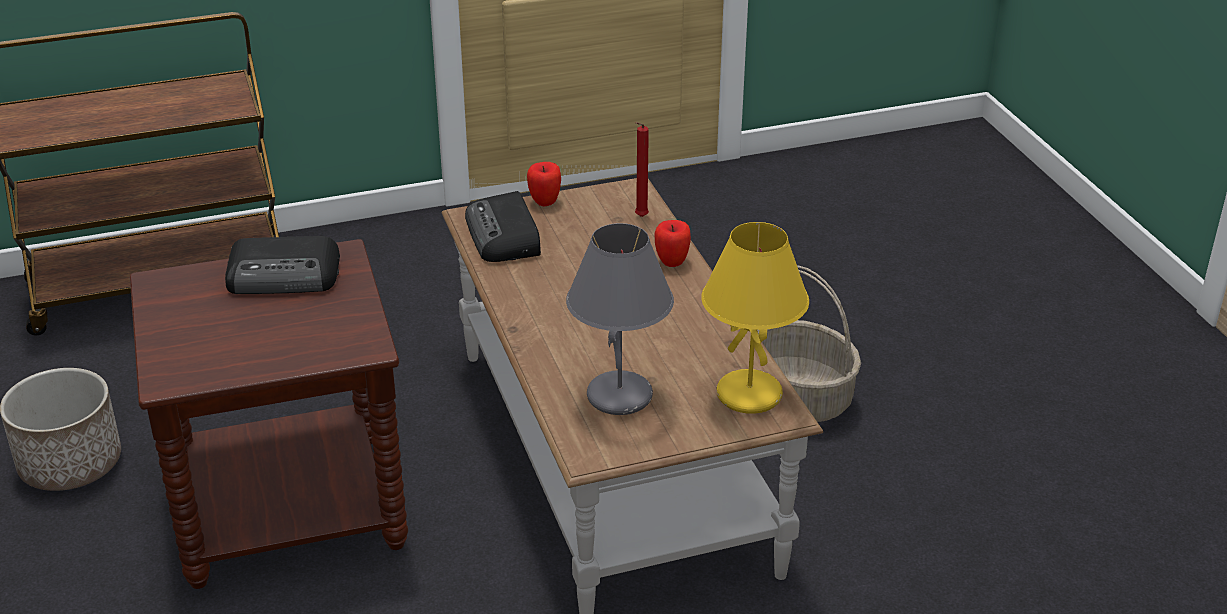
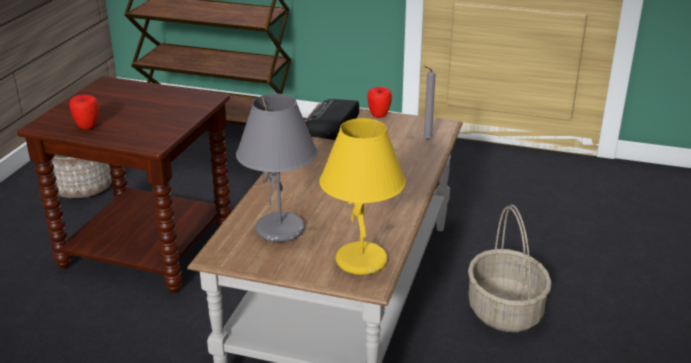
camera: 35 degrees right, 5 degrees down
(285, 275) = (166, 98): radio -> none
(640, 217) = (425, 140): red candle -> grey candle
(672, 262) = (413, 169): apple -> apple (87, 126)

